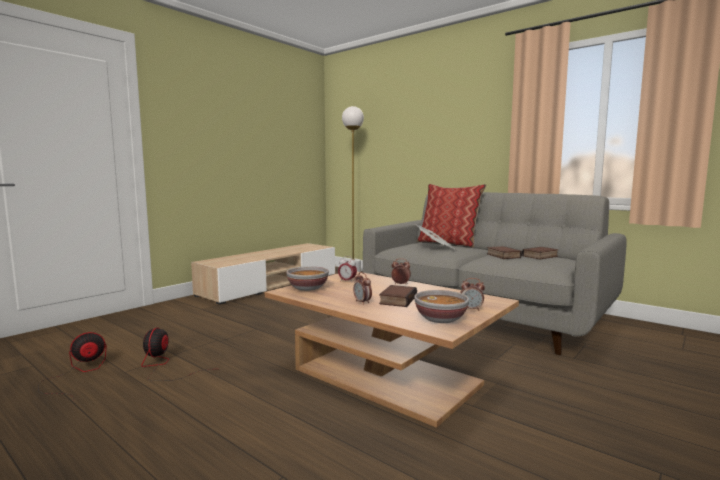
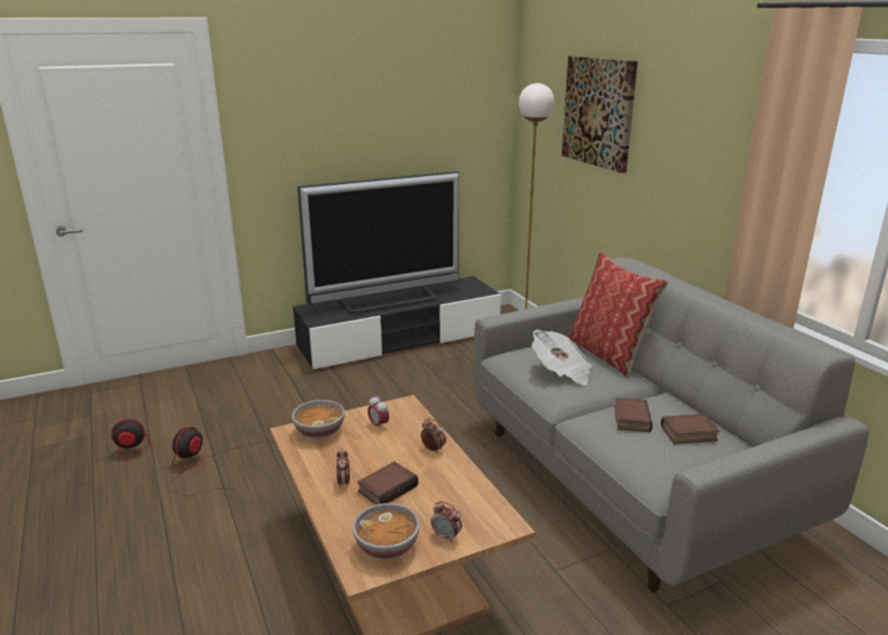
camera: 25 degrees right, 15 degrees up
(263, 254) = (388, 301): none -> television
(271, 285) = (400, 340): beige tv stand -> black tv stand
(393, 121) = (599, 112): none -> picture

